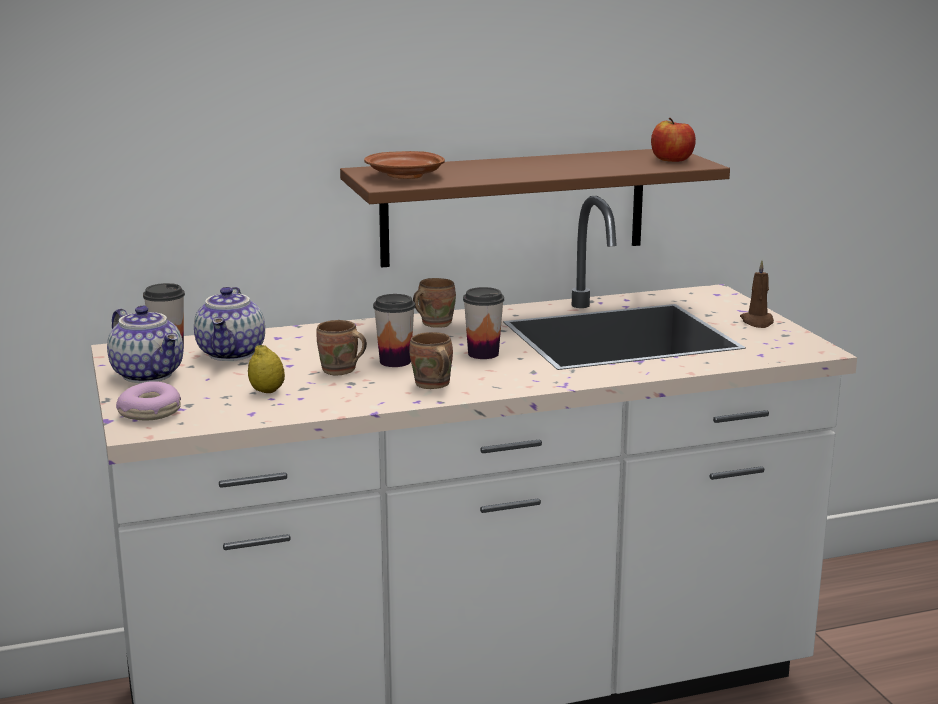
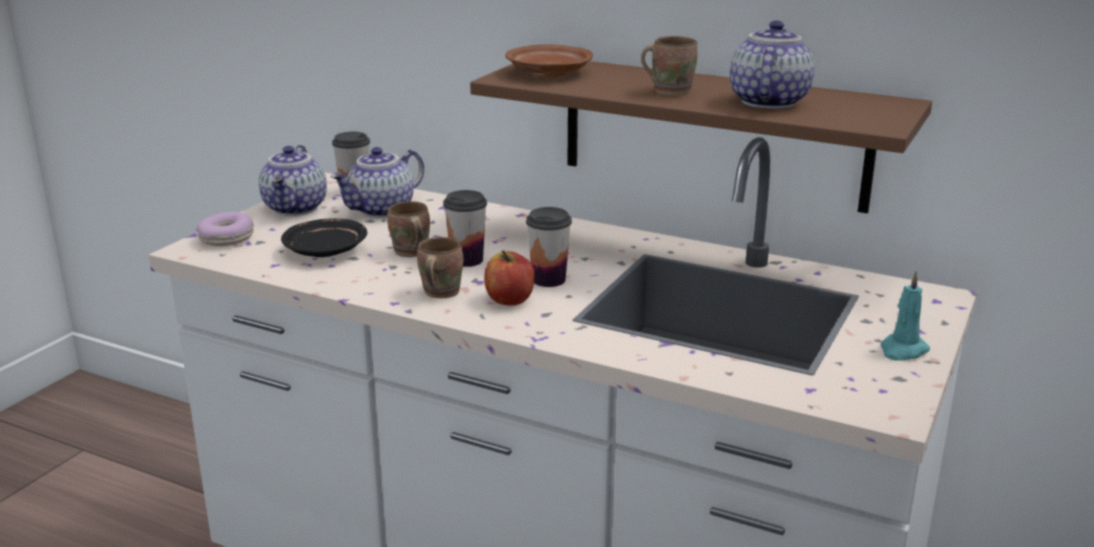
camera: 45 degrees right, 5 degrees up
(267, 391) = (326, 250): lemon -> black plate
(434, 323) = (581, 235): brown mug -> brown mug (670, 91)
(600, 164) = (766, 102): none -> teapot
(672, 160) = (865, 114): apple -> apple (509, 300)
(757, 322) = (902, 350): brown candle -> turquoise candle

